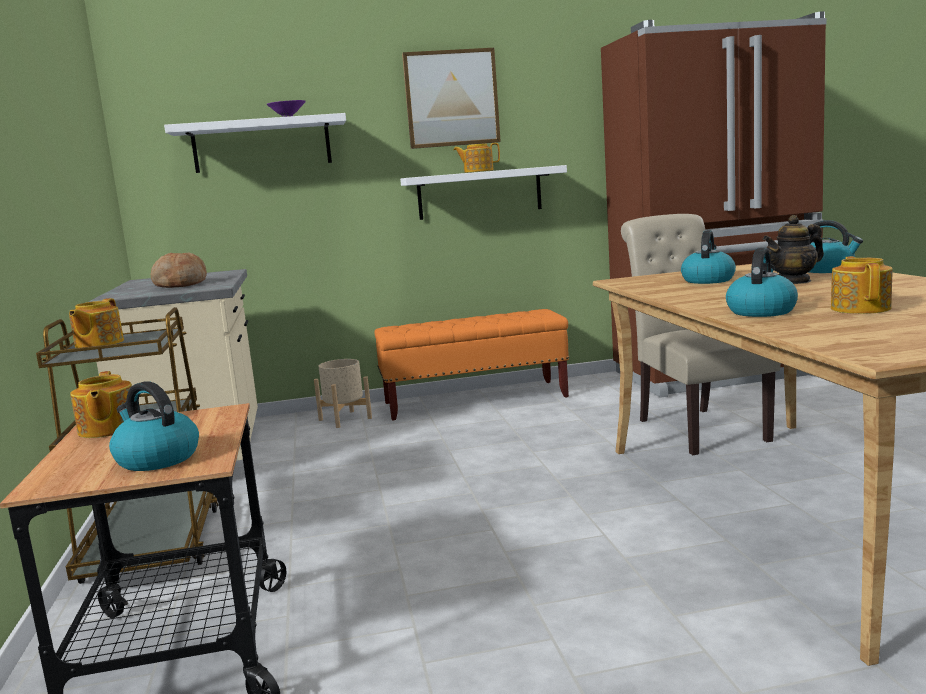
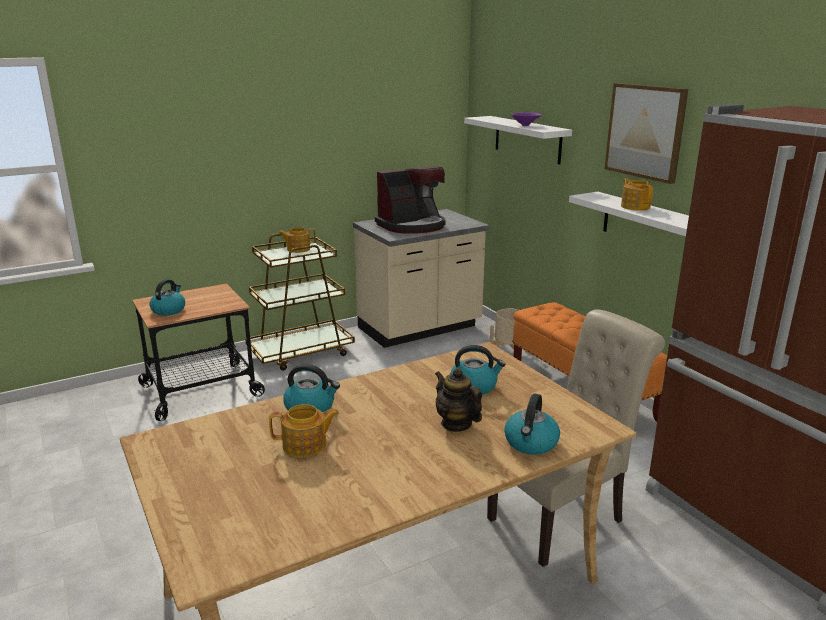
camera: 70 degrees right, 10 degrees up
(107, 429) = (215, 290): teapot -> none
(179, 284) = (412, 226): bread -> coffee machine

